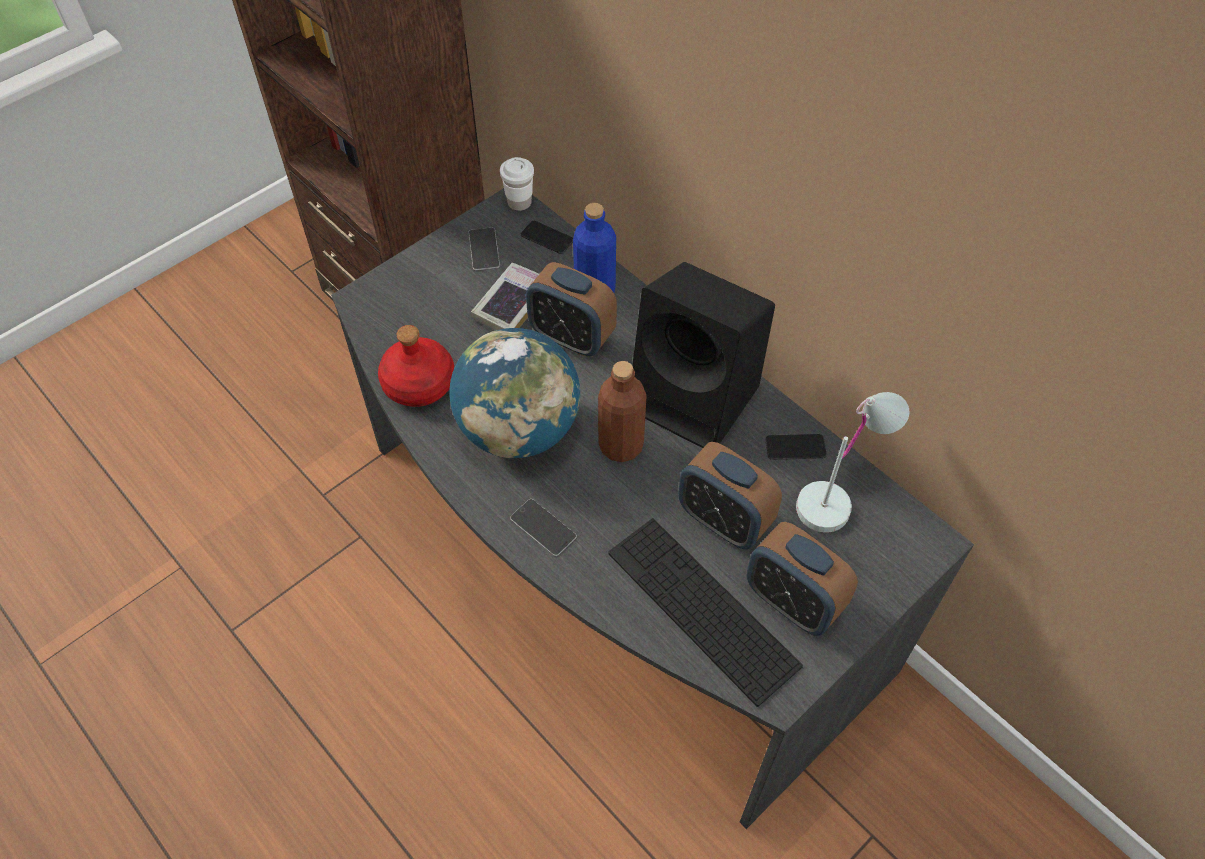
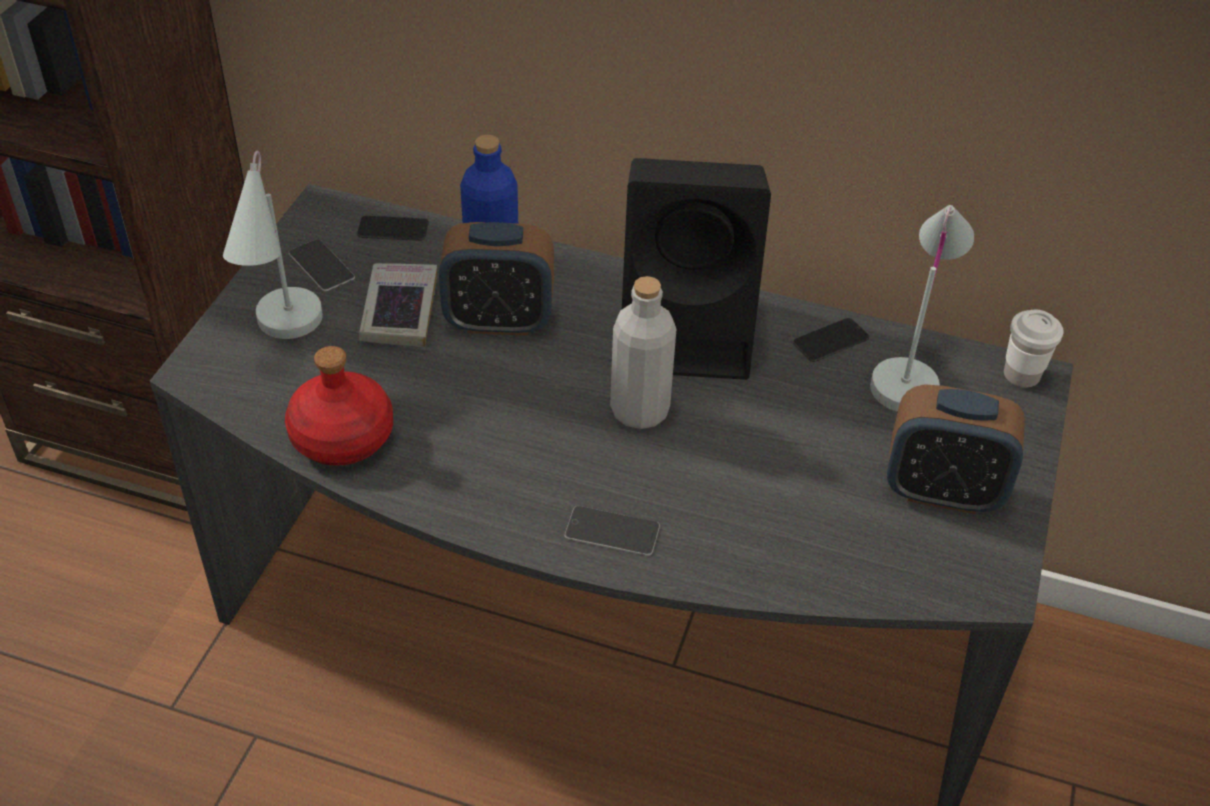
camera: 30 degrees left, 10 degrees down
(427, 295) = (282, 337): none -> white table lamp
(519, 202) = (331, 204): white cup -> white cup (1021, 376)
(519, 430) = (506, 439): globe -> none
(621, 445) = (639, 410): brown bottle -> grey bottle
(702, 608) = (854, 539): keyboard -> none
(723, 520) = (810, 441): alarm clock -> none

